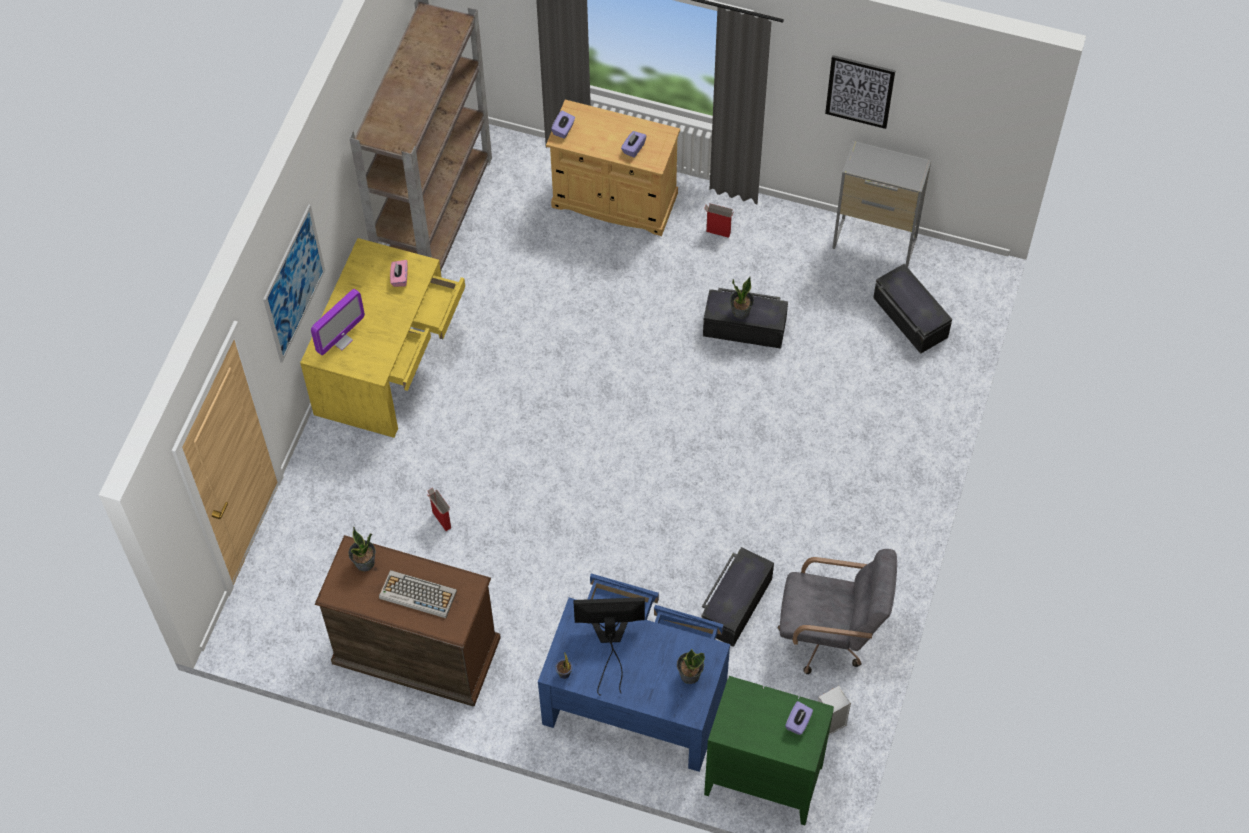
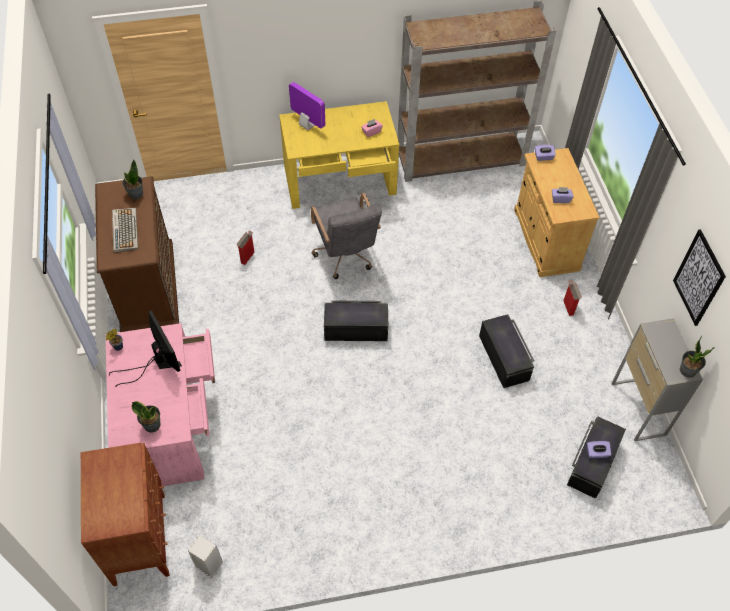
camera: 60 degrees right, 5 degrees down
(294, 284) = (294, 54): picture -> none
(341, 340) = (307, 125): monitor -> monitor turned 150 degrees counterclockwise
(636, 696) = (171, 424): blue desk -> pink desk
(735, 604) = (276, 454): black storage box -> black storage box (356, 328)
(741, 312) = (503, 341): potted plant -> potted plant (687, 371)
(763, 778) = (141, 538): green dresser -> brown dresser
(798, 722) = (121, 510): purple tissue box -> purple tissue box (597, 453)
(829, 638) = (281, 531): grey office chair -> grey office chair (345, 258)

